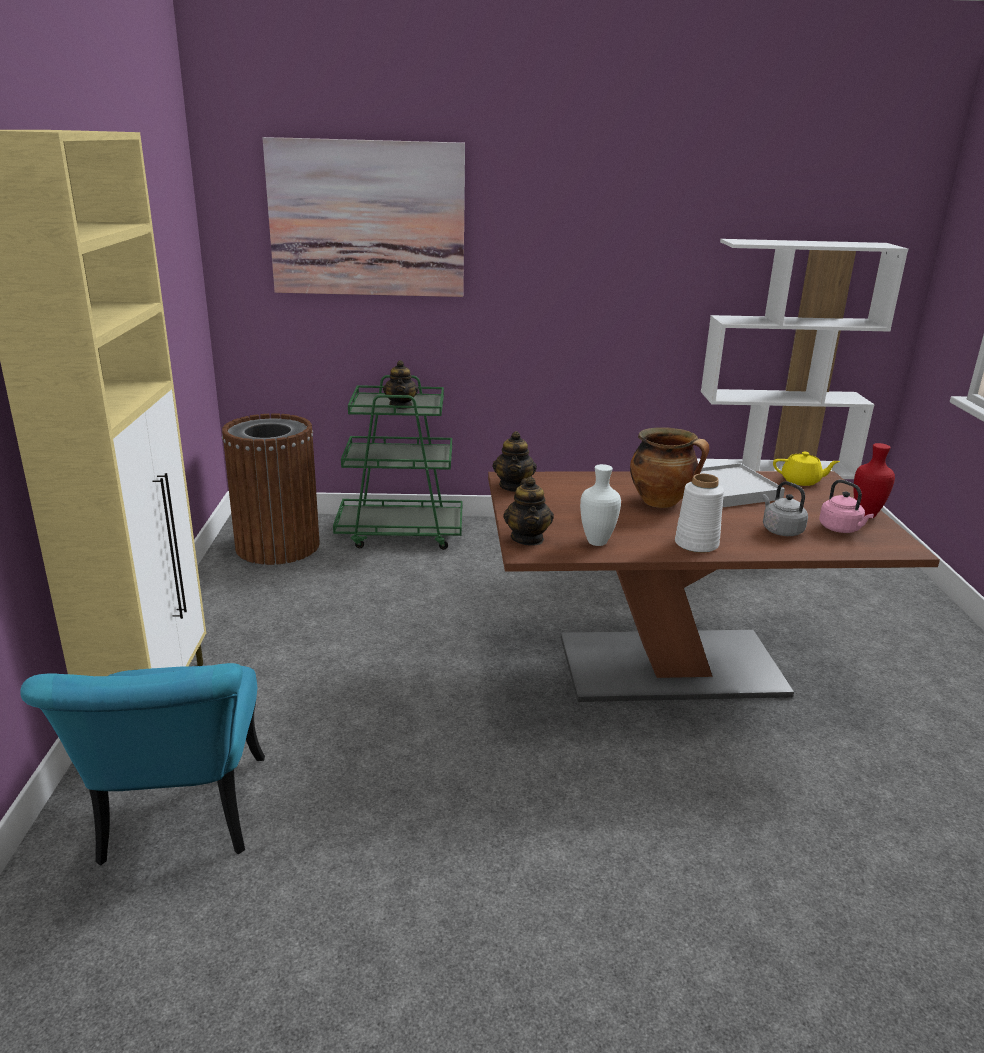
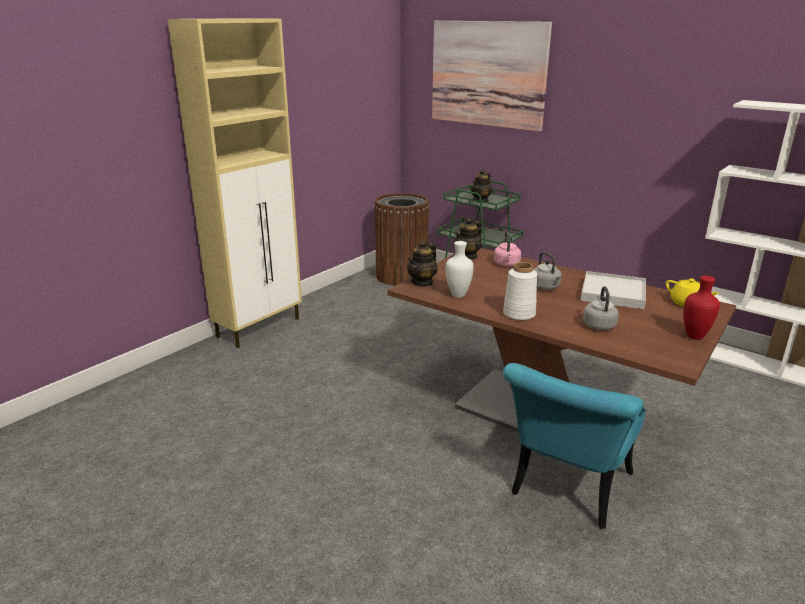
camera: 40 degrees right, 0 degrees up
(180, 823) = (211, 378): turquoise chair -> turquoise chair (567, 491)
(662, 502) = (546, 287): cooking pot -> grey kettle
(841, 529) = (651, 338): pink kettle -> pink kettle (507, 264)

